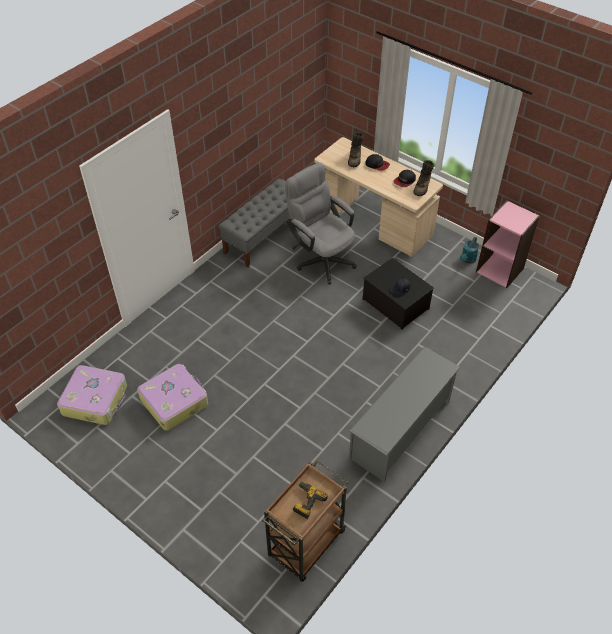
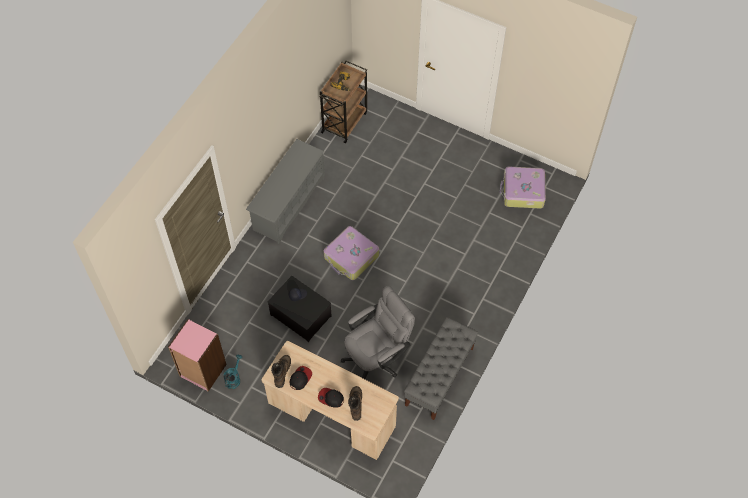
camera: 170 degrees right, 10 degrees up
(174, 401) = (463, 199): suitcase -> suitcase (351, 257)
(321, 258) = (377, 357): grey office chair -> grey office chair turned 75 degrees counterclockwise

